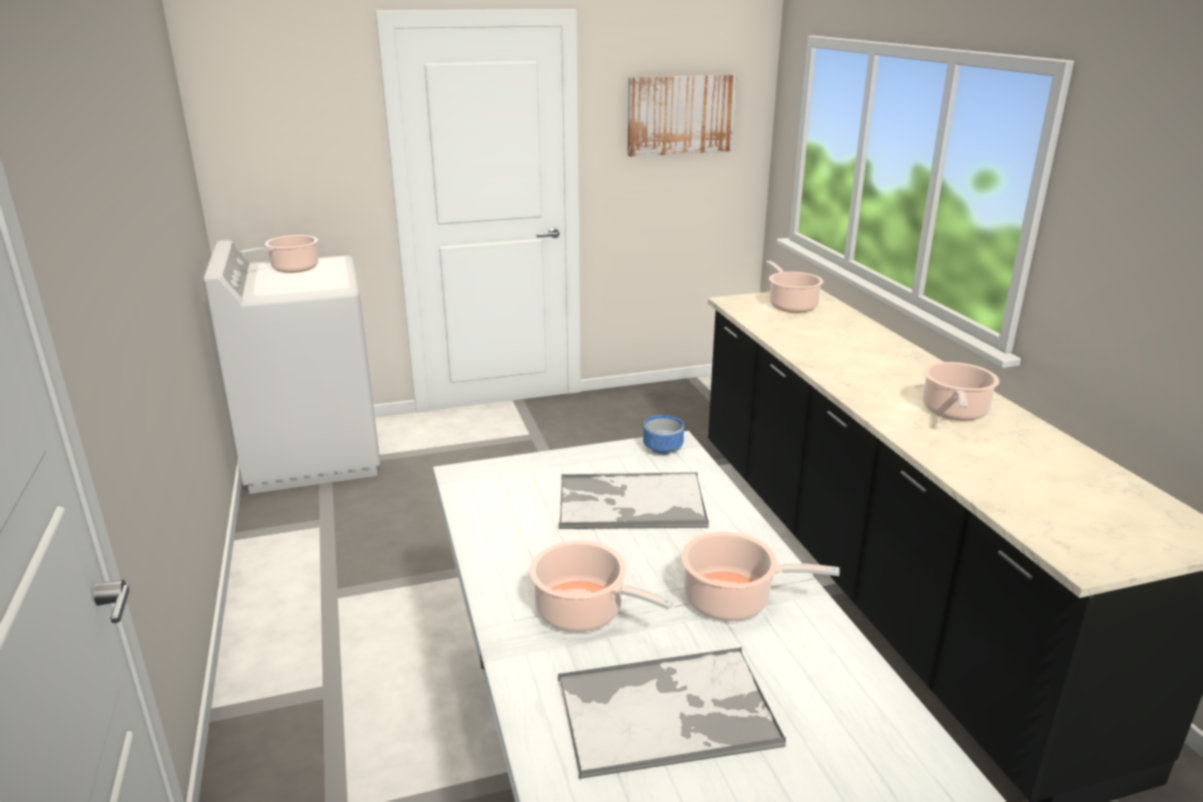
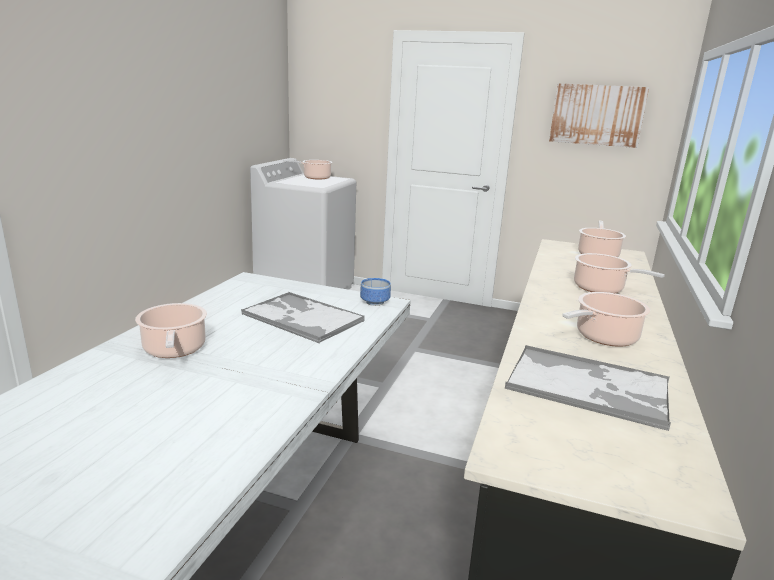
camera: 35 degrees right, 5 degrees down
(668, 712) = (112, 407): tray -> tray (589, 386)
(733, 600) = (256, 379): cooking pot -> cooking pot (601, 289)

